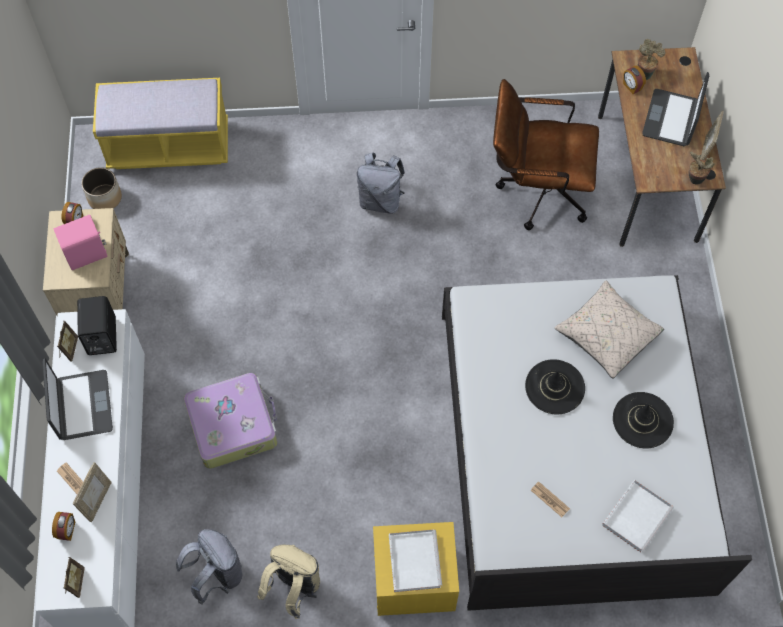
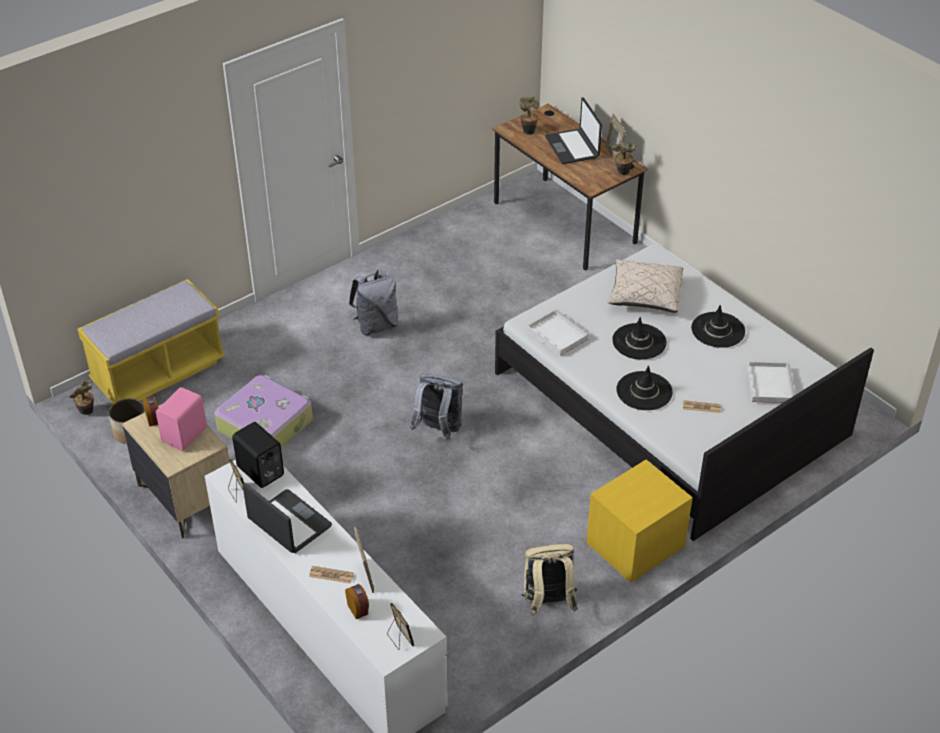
camera: 35 degrees left, 20 degrees down
(87, 156) = (87, 412): none -> potted plant
(216, 574) = (476, 630): grey backpack -> grey backpack (438, 430)
(233, 424) = (394, 525): suitcase -> suitcase (265, 424)
(413, 560) = (641, 497): white tray -> white tray (556, 334)
(511, 447) = (644, 391): none -> black hat
(536, 190) = (491, 265): brown office chair -> none
(631, 86) = (527, 141): alarm clock -> none

